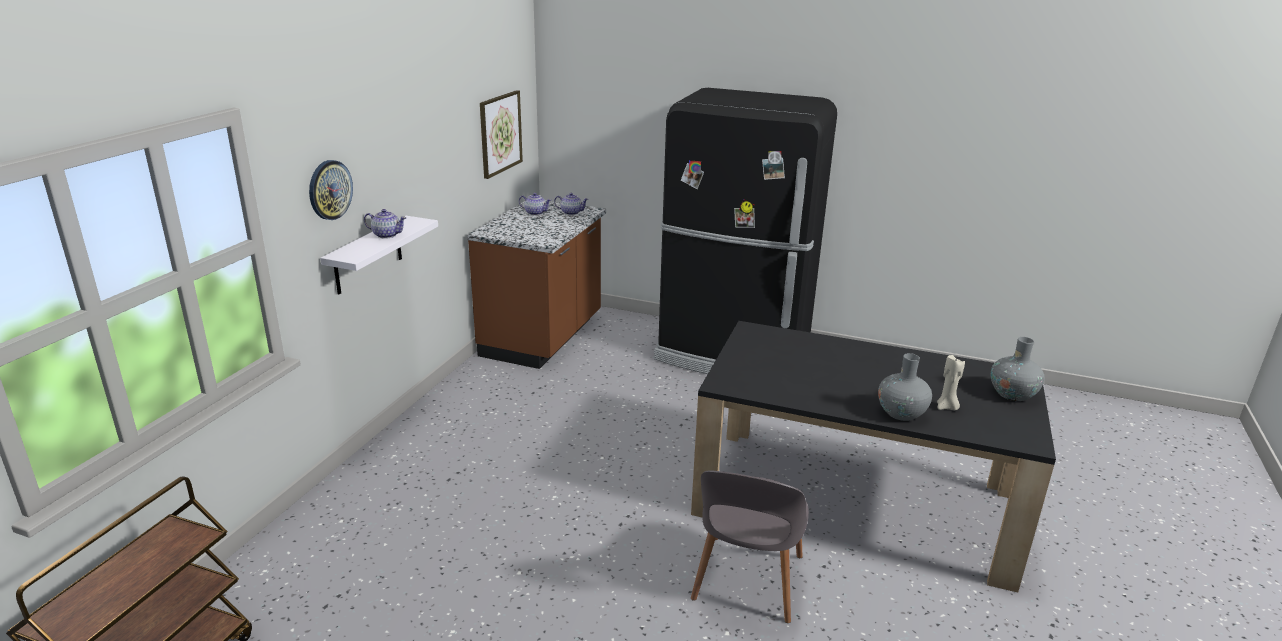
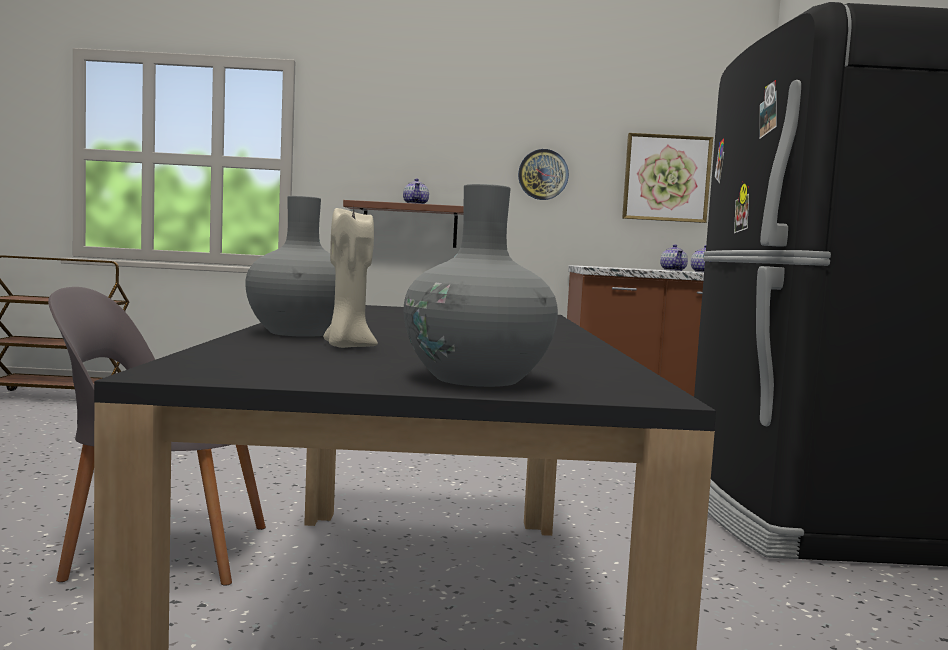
camera: 70 degrees right, 20 degrees down
(329, 190) = (375, 150): wall clock -> wall clock (543, 174)
(368, 255) = (410, 225): white shelf -> brown shelf

